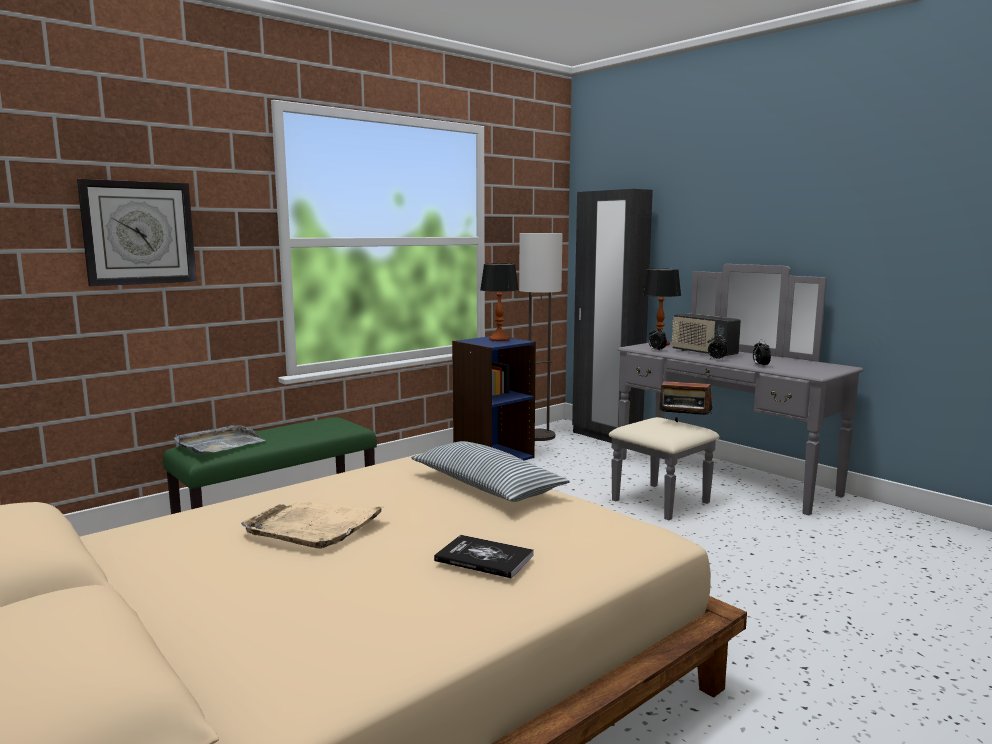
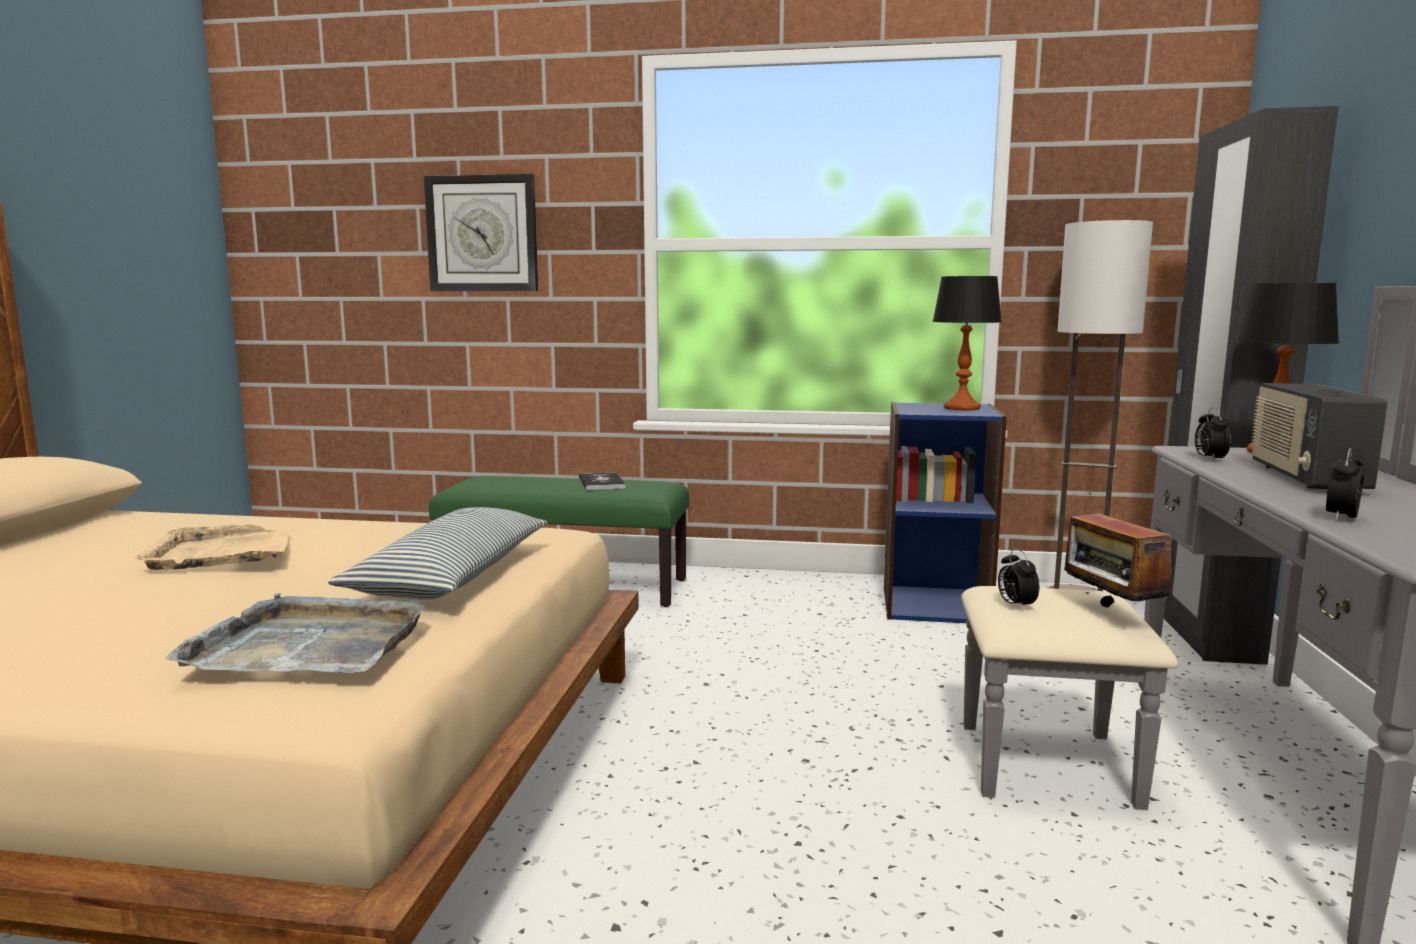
camera: 50 degrees right, 0 degrees up
(219, 444) = (498, 480): grey tray -> grey tray (309, 644)
(484, 558) = (149, 630): book -> book (601, 483)
(716, 360) = (1273, 491): alarm clock -> alarm clock (1015, 605)

